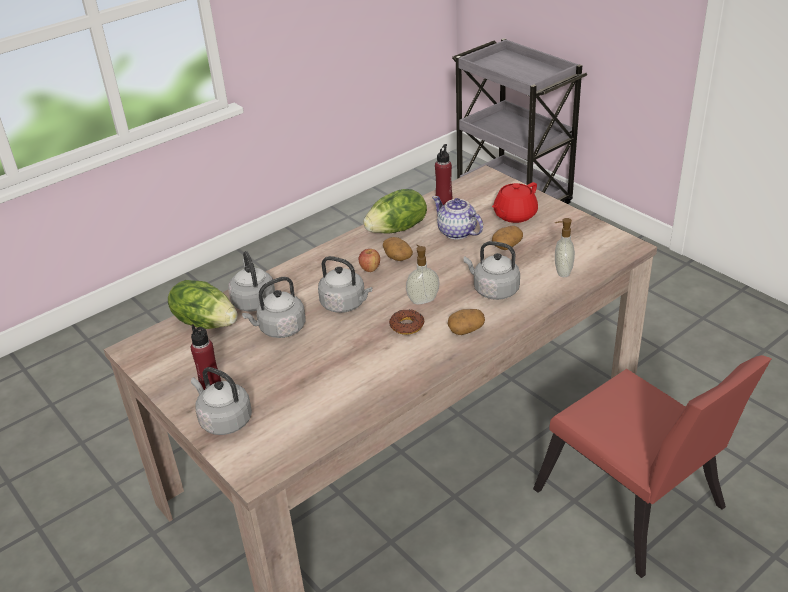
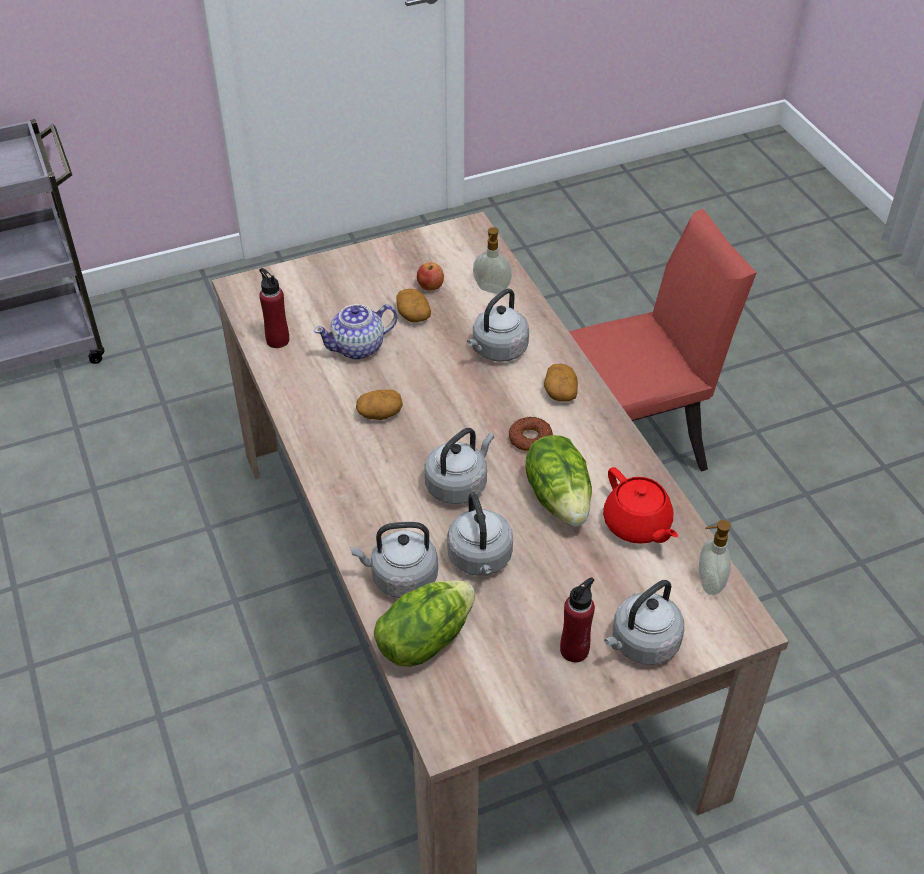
camera: 75 degrees left, 10 degrees up
(370, 269) = (392, 445): apple -> apple (430, 287)
(397, 229) = (315, 398): lettuce -> lettuce (559, 498)
(423, 300) = (485, 413): soap dispenser -> soap dispenser (708, 582)
(514, 215) = (352, 290): red teapot -> red teapot (637, 525)

